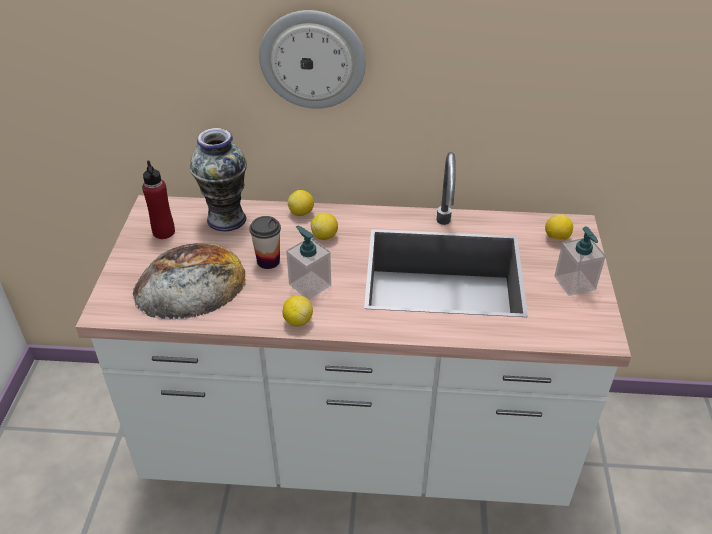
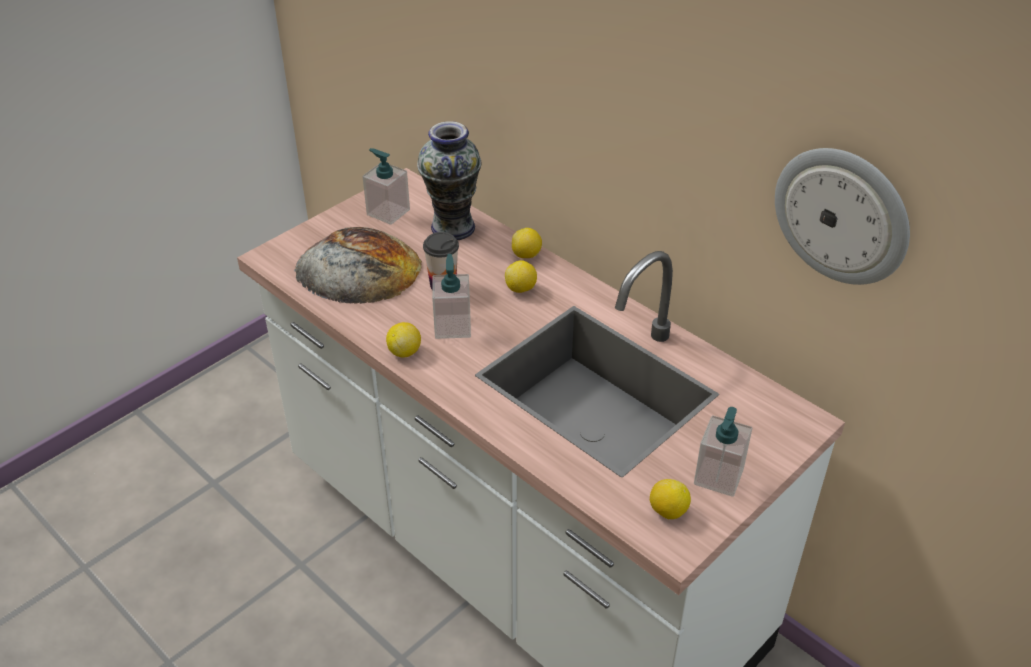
camera: 40 degrees right, 0 degrees up
(164, 232) = (388, 212): red bottle -> soap dispenser
(312, 59) = (568, 85): wall clock -> wall clock (842, 215)
(556, 238) = (762, 420): lemon -> lemon (667, 511)

